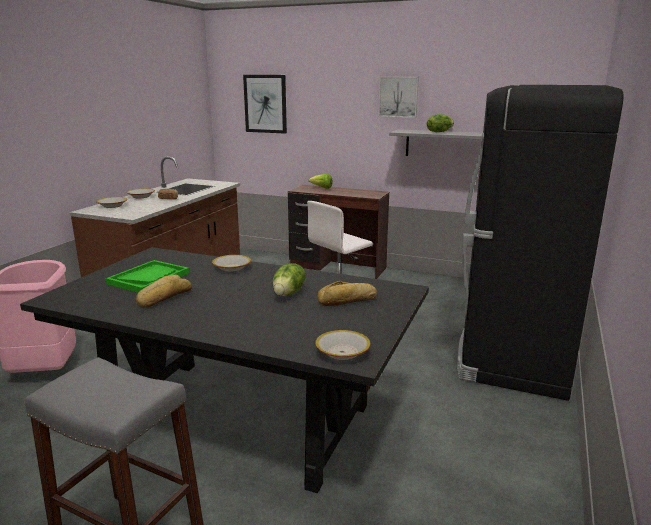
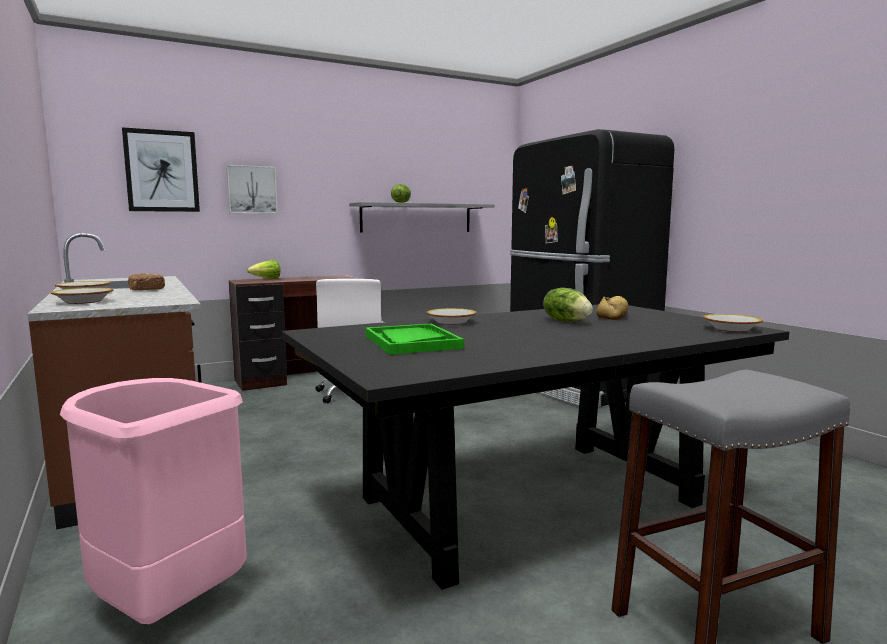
camera: 50 degrees left, 10 degrees down
(163, 297) = (494, 345): bread -> none
(398, 97) = (347, 167): picture -> picture (251, 189)

